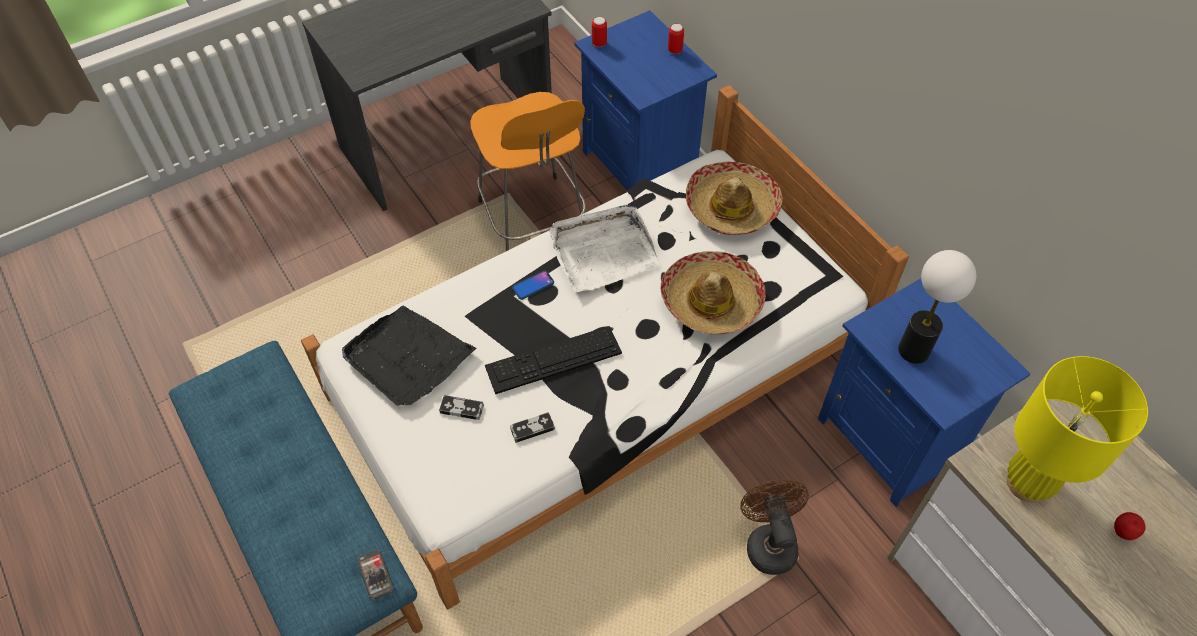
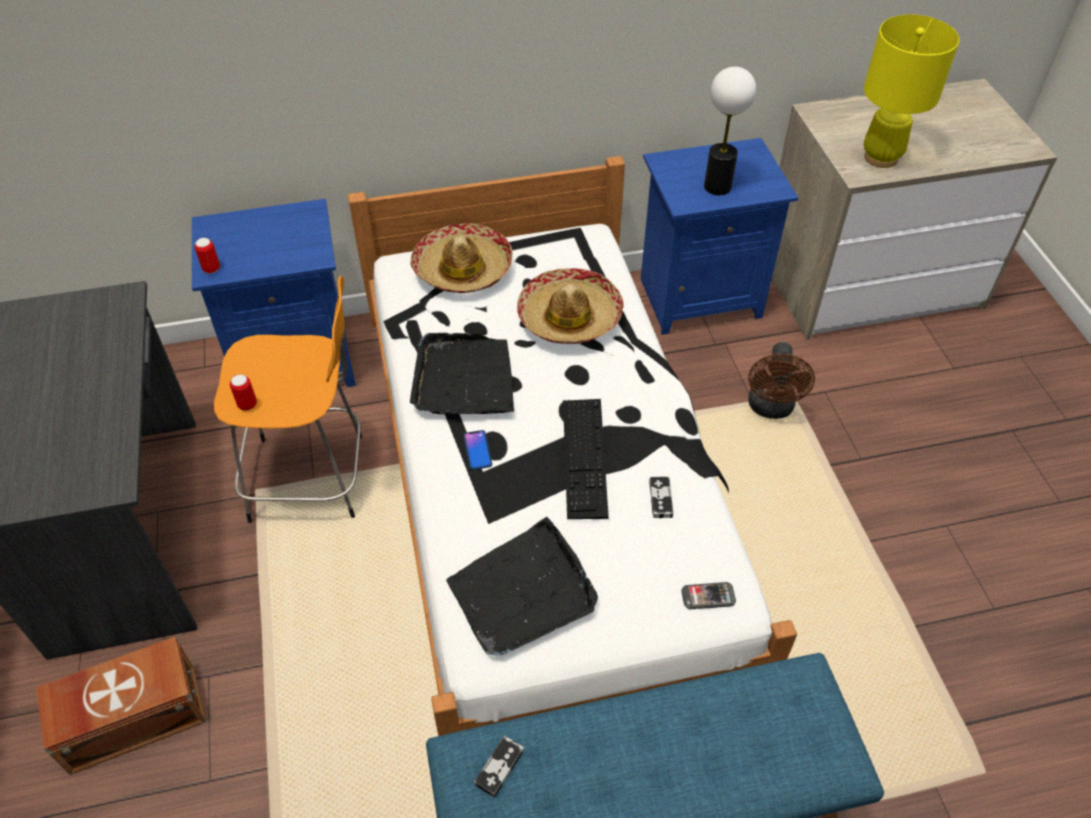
camera: 70 degrees left, 5 degrees down
(311, 206) = (131, 717): none -> brown storage box
(375, 575) = (805, 679): phone -> phone (708, 596)
(461, 409) = (613, 555): game controller -> game controller (499, 767)
(603, 251) = (463, 379): white tray -> black tray
(675, 50) = (269, 216): can -> can (247, 405)
(768, 542) = (771, 408): brown fan -> brown fan turned 90 degrees counterclockwise
(1121, 533) = (931, 132): apple -> none

